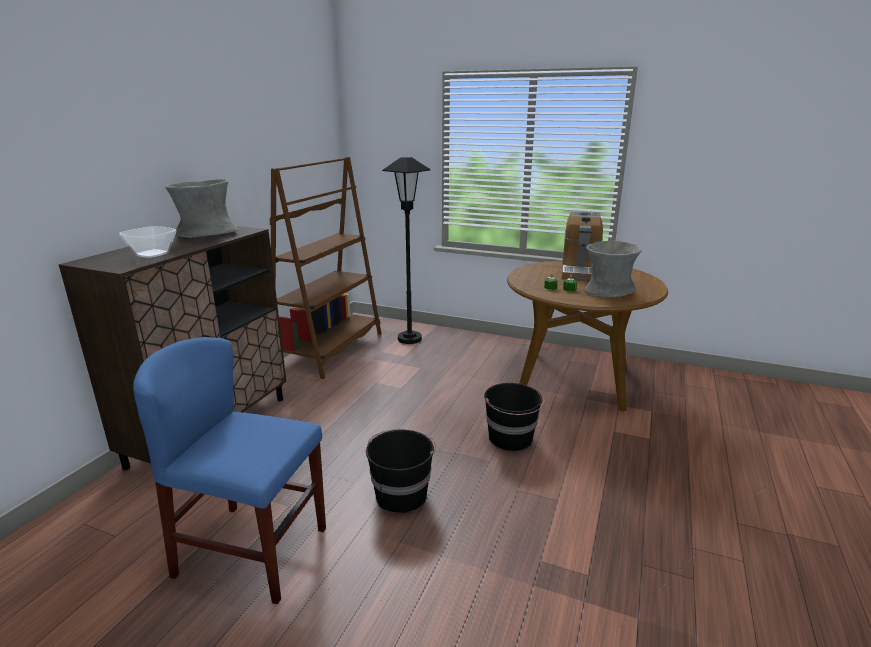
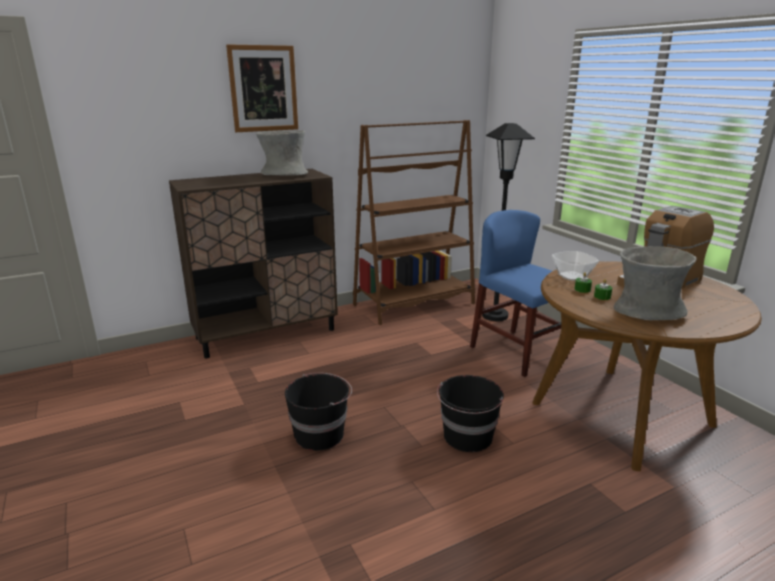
camera: 40 degrees right, 0 degrees up
(153, 254) = (223, 182): bowl -> bowl (573, 276)
(155, 131) = (263, 89): none -> picture
(253, 551) = (193, 421): blue chair -> blue chair (518, 352)

